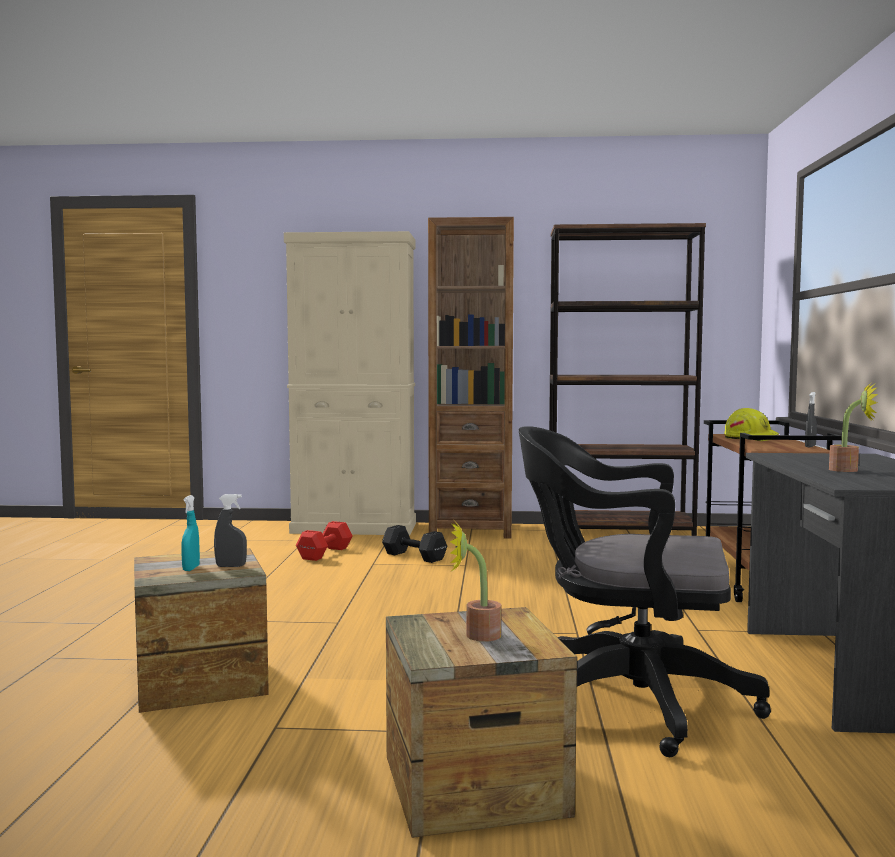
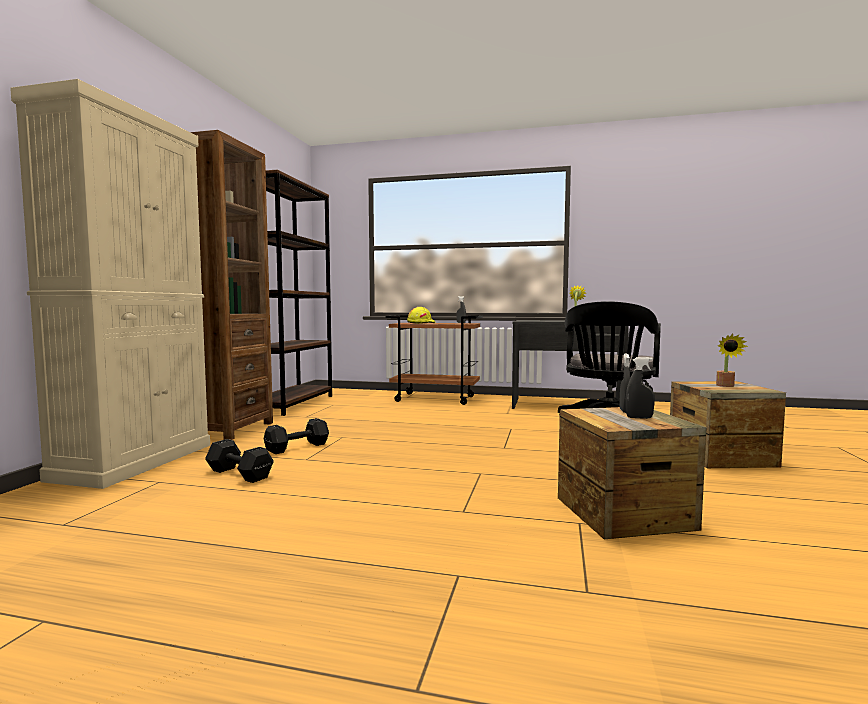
camera: 80 degrees left, 0 degrees up
(191, 568) = (639, 417): turquoise spray bottle -> grey spray bottle
(326, 553) = (239, 473): red dumbbell -> black dumbbell

